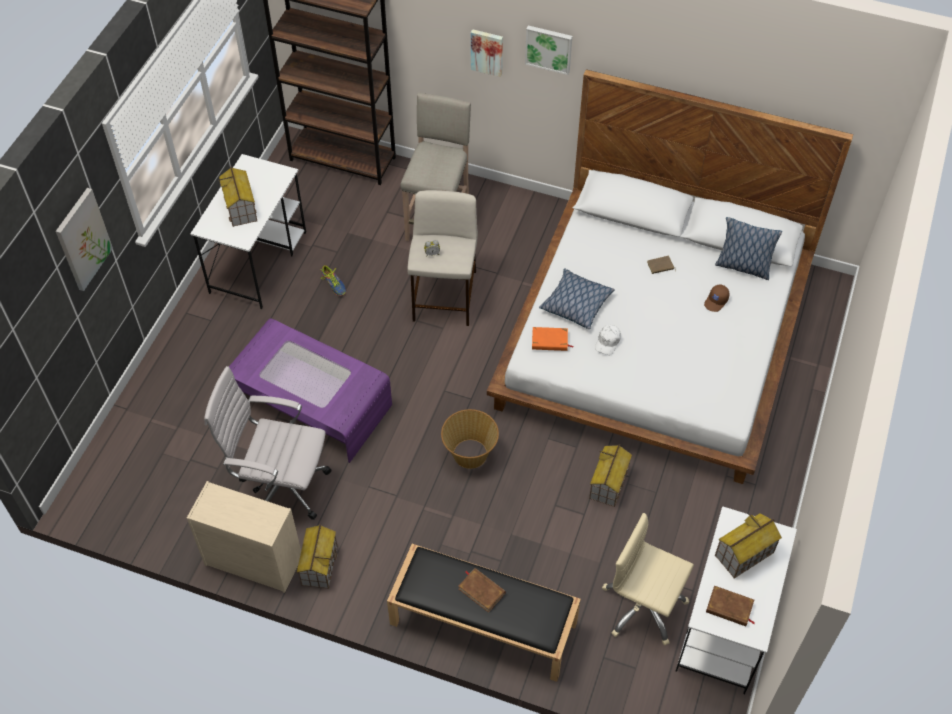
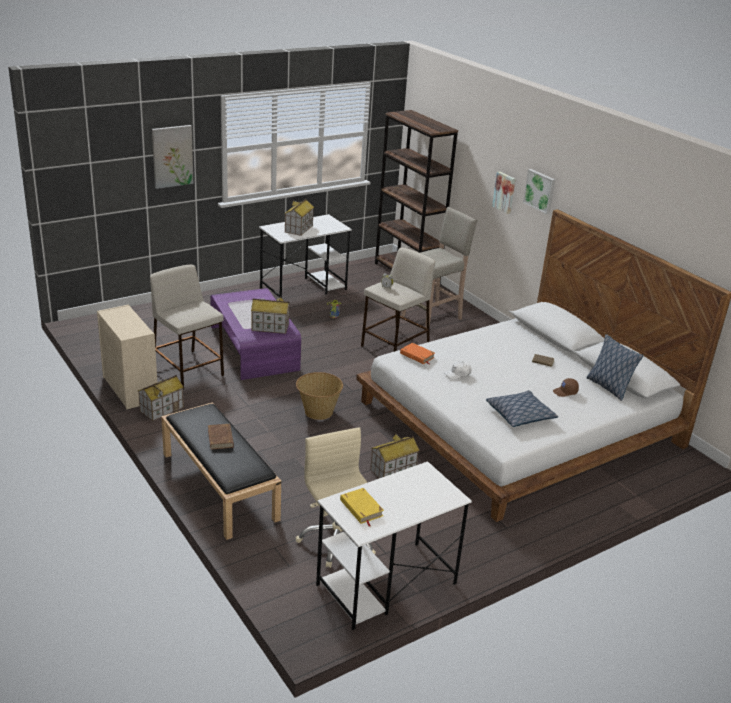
camera: 35 degrees right, 25 degrees down
(280, 486) = (188, 369): white office chair -> beige stool
(576, 304) = (458, 351): pillow -> pillow (520, 415)
(729, 608) = (361, 508): brown book -> yellow book
(744, 554) = (410, 490): toy house -> toy house (270, 327)

